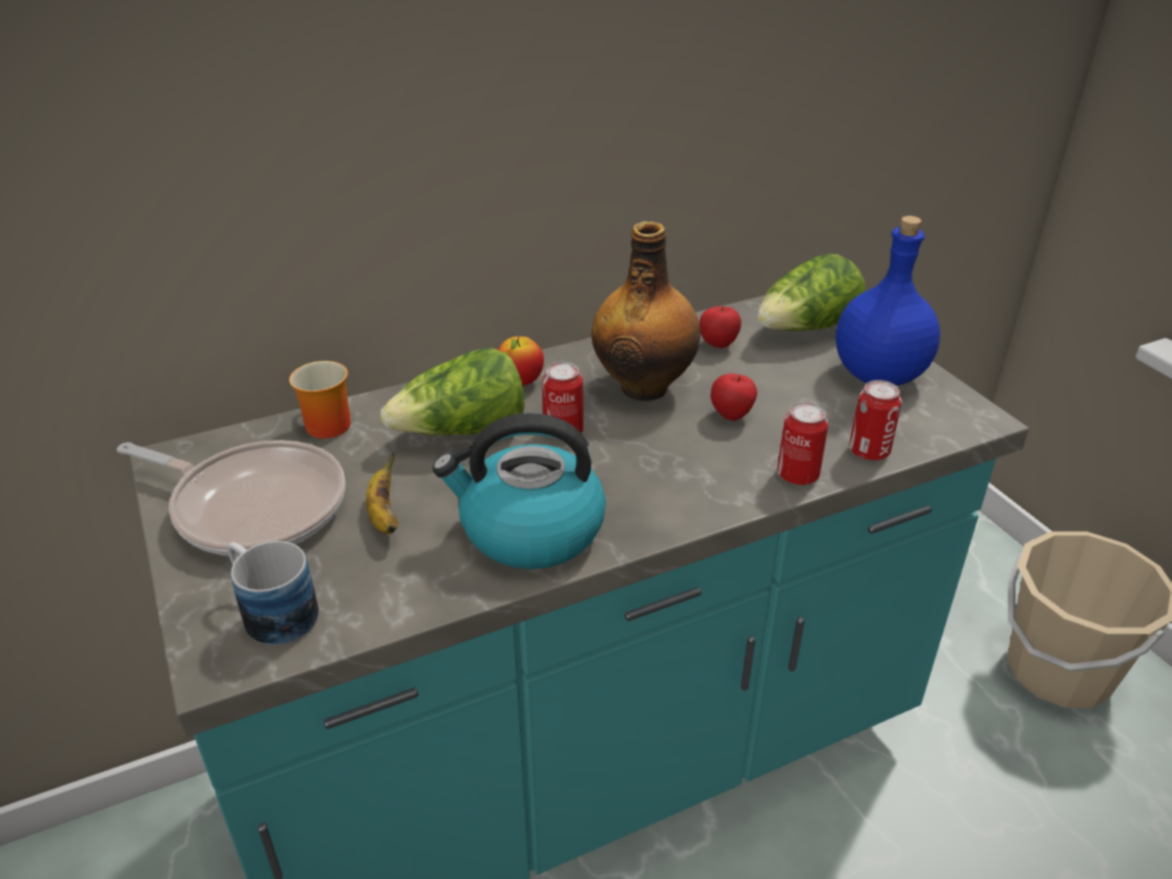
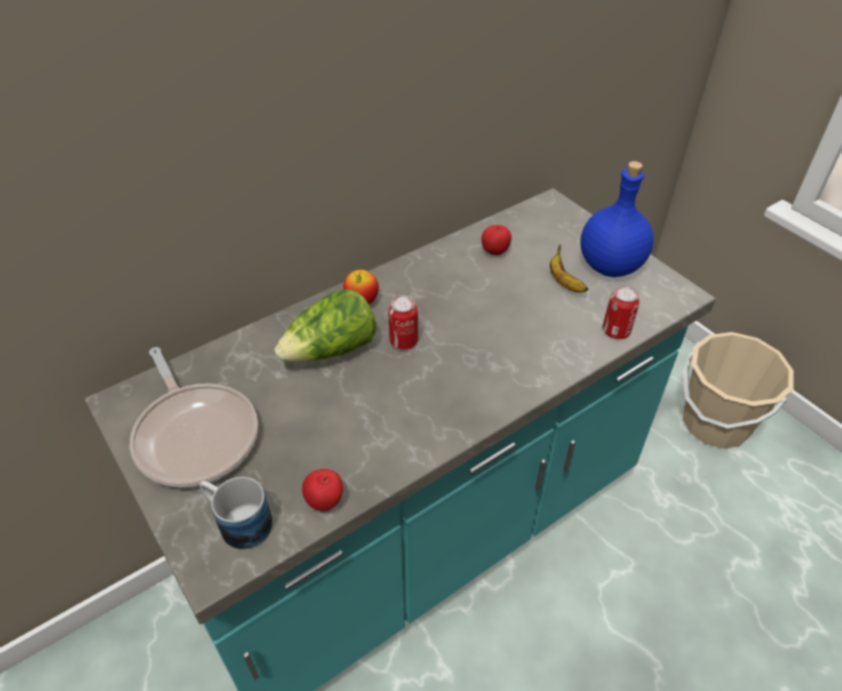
camera: 10 degrees left, 10 degrees up
(253, 506) = (195, 435): frying pan -> frying pan turned 45 degrees clockwise
(323, 423) = (226, 356): mug -> none
(384, 515) = (294, 429): banana -> banana (564, 282)
(529, 531) = (401, 428): kettle -> none
(644, 386) = (451, 294): bottle -> none
(731, 416) = (518, 313): apple -> apple (325, 501)
(797, 475) = (572, 357): can -> none
(806, 329) = (553, 231): lettuce -> none

